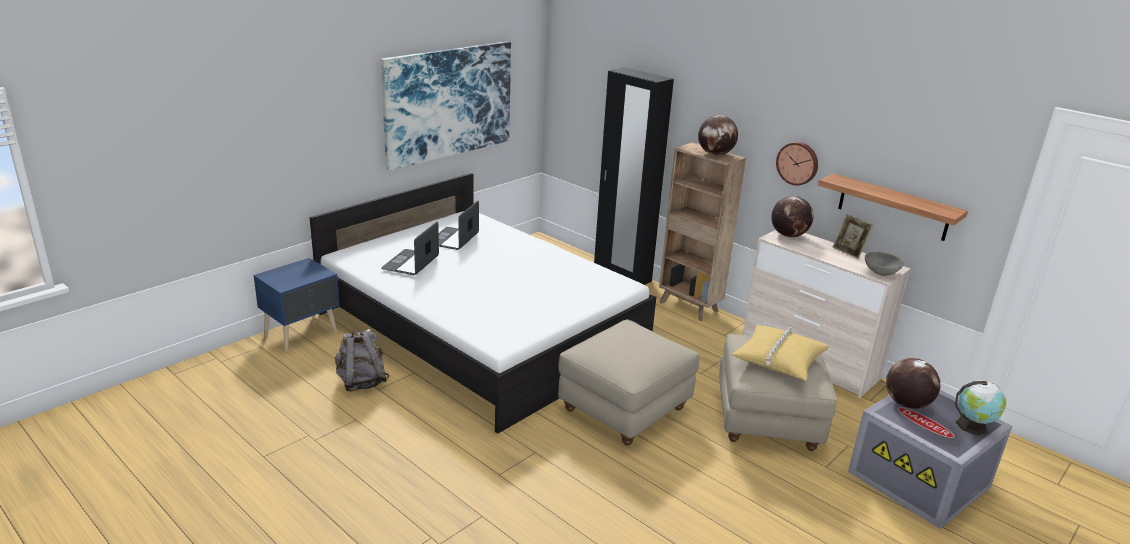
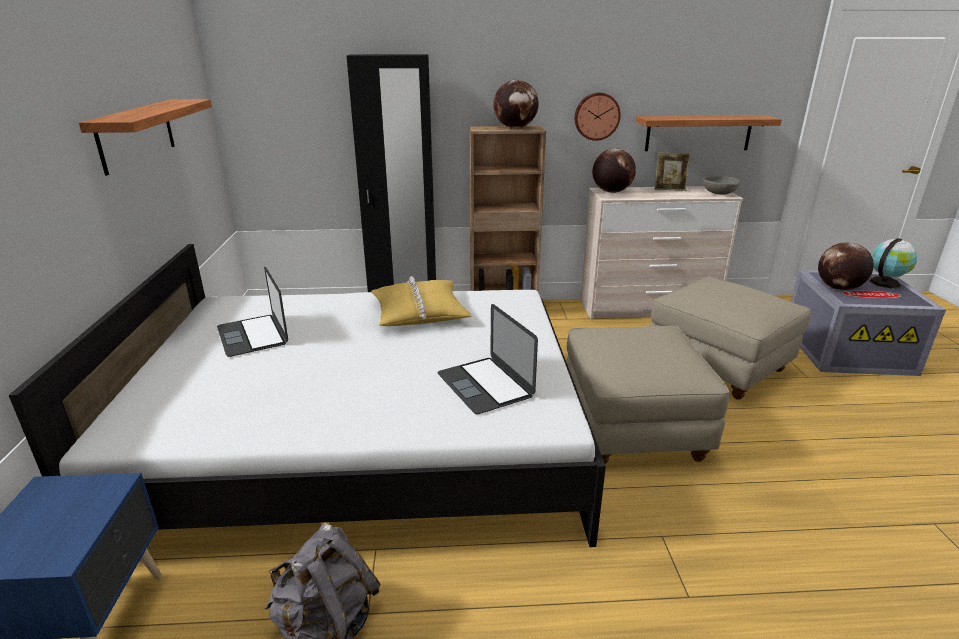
camera: 45 degrees left, 0 degrees up
(411, 263) = (252, 390): laptop -> laptop (485, 385)
(448, 102) = (136, 134): picture -> shelf
(778, 359) = (738, 297): yellow pillow -> yellow pillow (419, 313)

